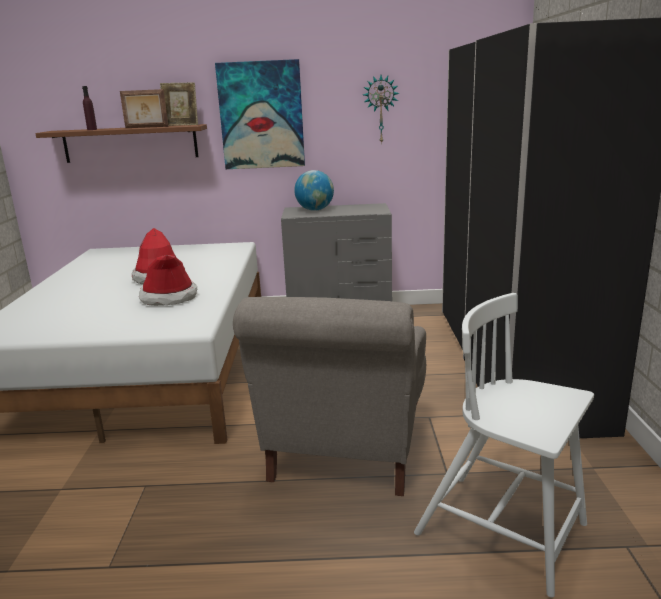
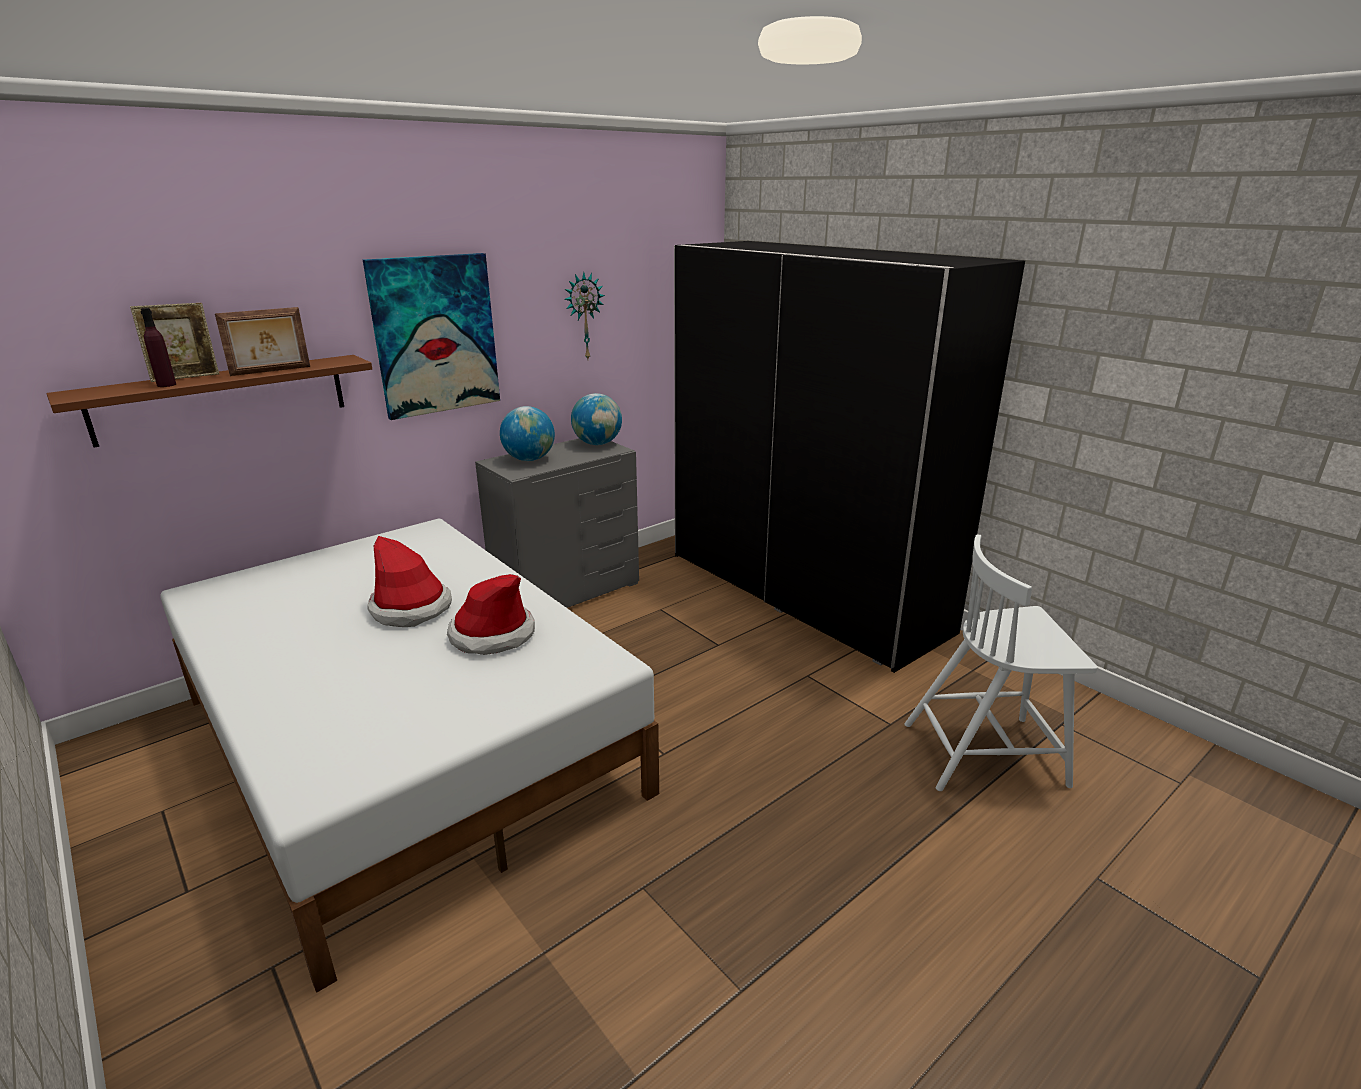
camera: 40 degrees left, 5 degrees up
(181, 125) = (325, 362): picture frame -> picture frame (186, 377)
(344, 452) = (786, 746): grey armchair -> none
(375, 207) = (597, 444): none -> globe

